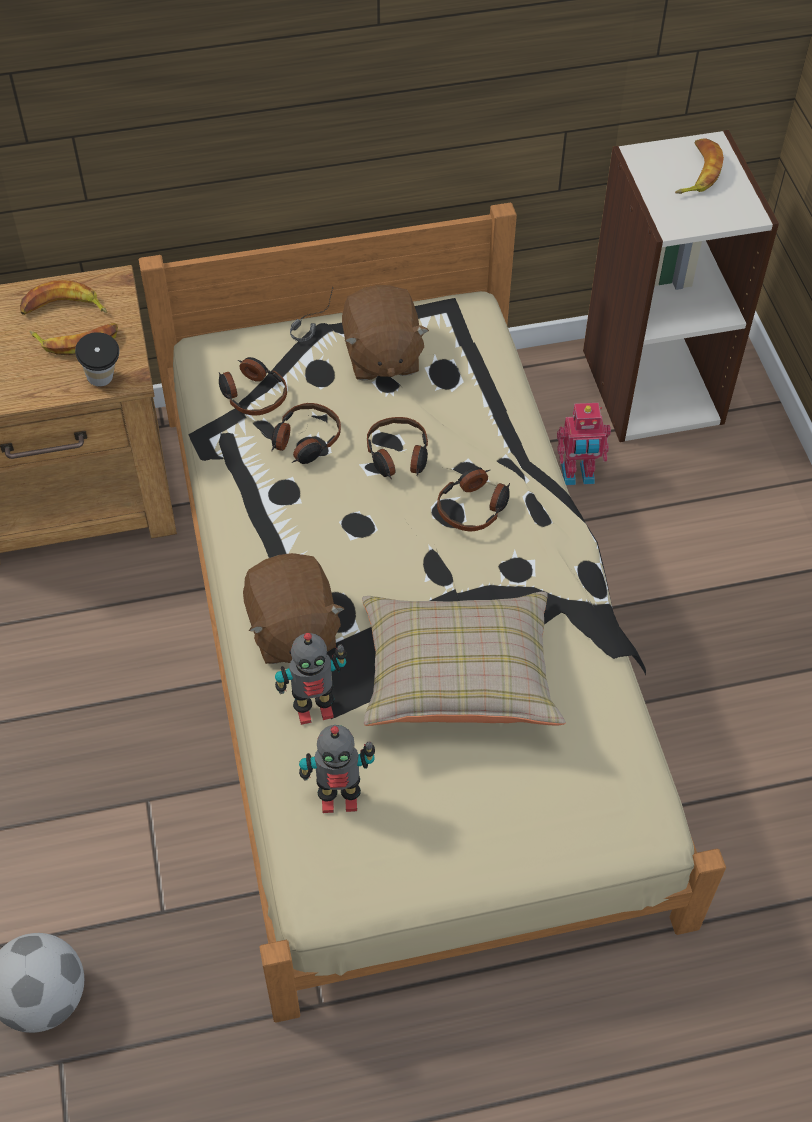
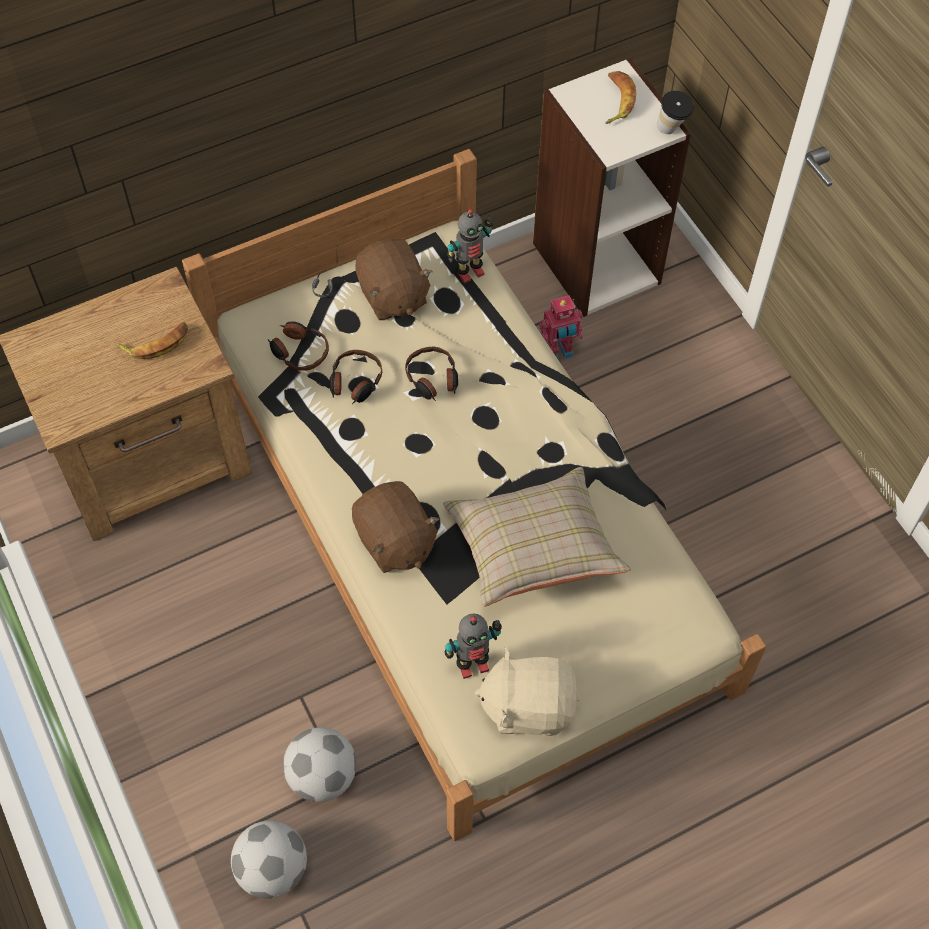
camera: 15 degrees left, 5 degrees up
(63, 308) = (134, 317): banana -> none
(104, 383) = (191, 375): cup -> cup (671, 131)
(140, 901) = (322, 776): none -> football
(314, 709) = (431, 600): toy robot -> toy robot (469, 272)
(393, 866) = (528, 706): none -> beige plush toy
(474, 507) = (504, 408): headphones -> none

